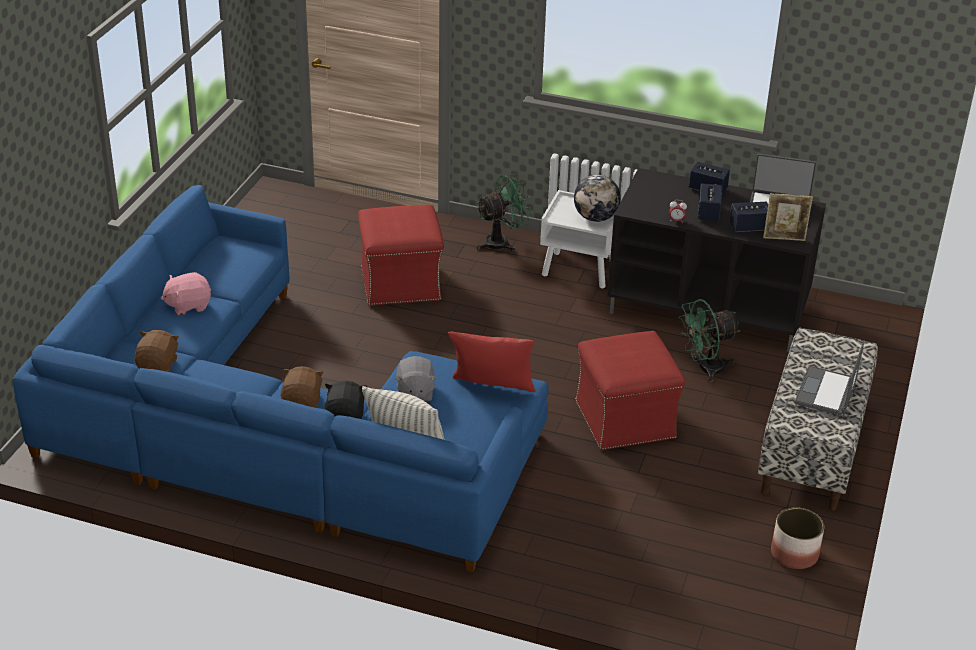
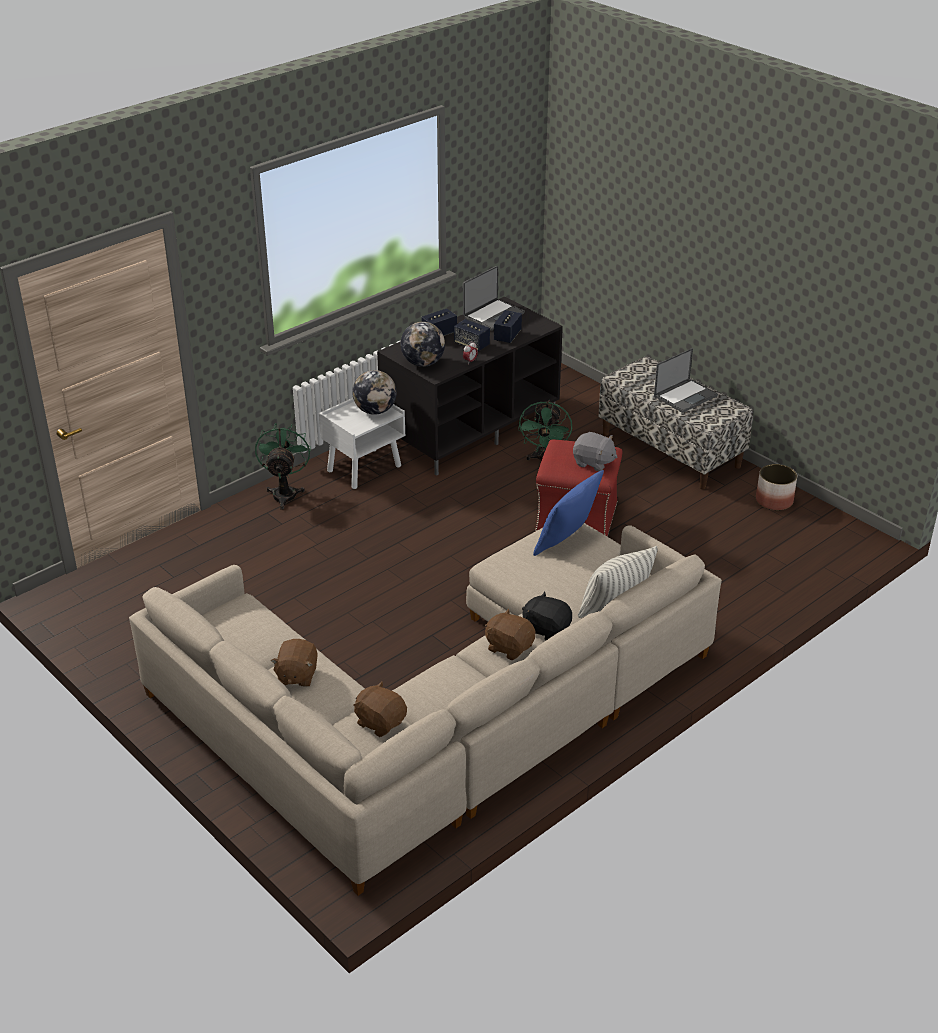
camera: 60 degrees left, 0 degrees up
(188, 305) = (296, 675): pink plush toy -> brown plush toy
(274, 429) = (443, 711): blue sofa -> beige sofa
(401, 283) = (291, 567): red ottoman -> none
(415, 392) = (542, 580): grey plush toy -> grey plush toy (593, 463)
(491, 392) = (567, 543): red pillow -> blue pillow
(644, 197) = (423, 363): none -> globe
(784, 238) = (534, 328): picture frame -> none
(826, 392) = (685, 395): laptop -> laptop turned 90 degrees counterclockwise

